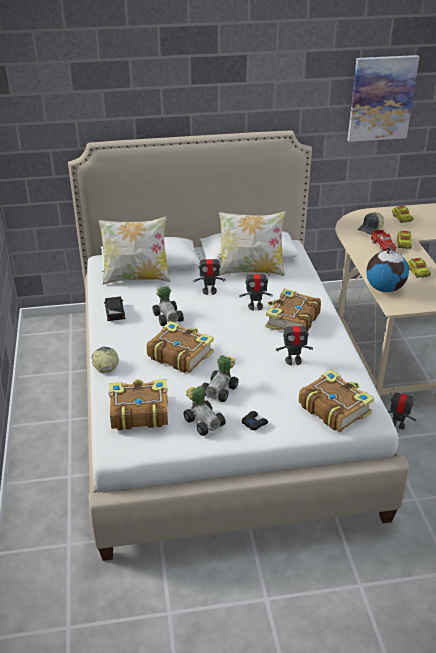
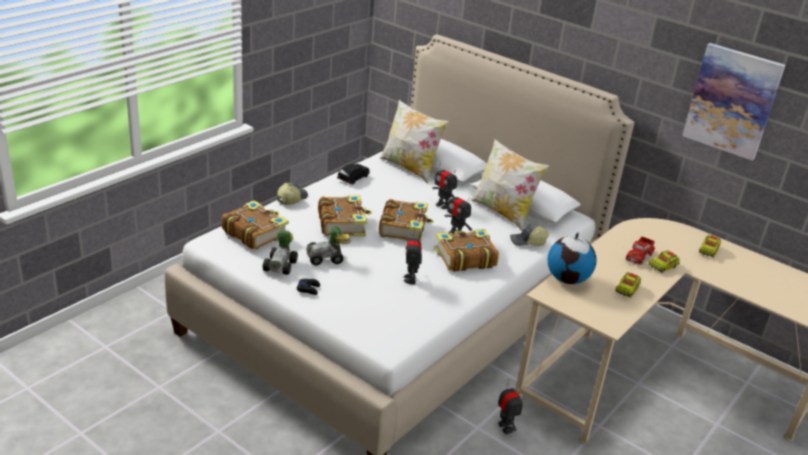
camera: 45 degrees right, 5 degrees down
(168, 316) = (382, 200): toy car -> none
(293, 360) = (410, 279): toy robot -> toy robot turned 45 degrees clockwise
(334, 408) = (376, 321): book -> book (404, 228)
(371, 229) = (656, 240): cap -> cap (527, 242)

